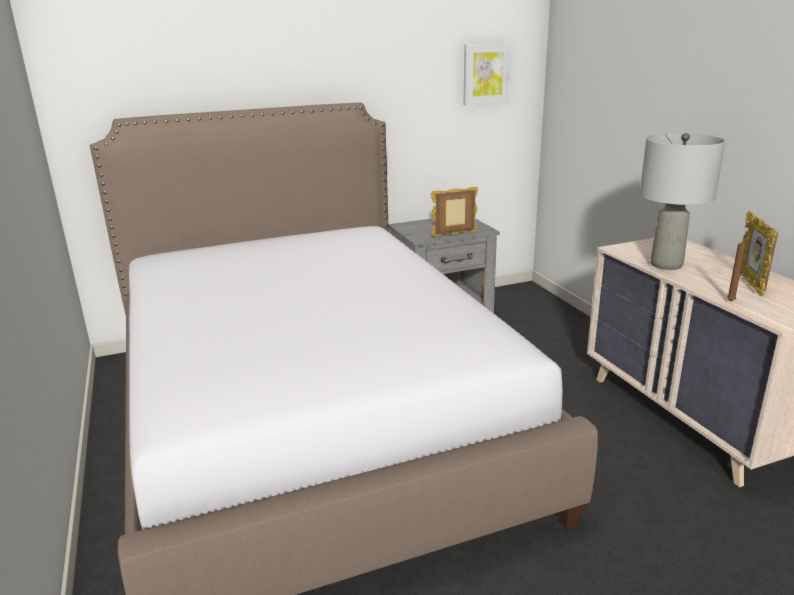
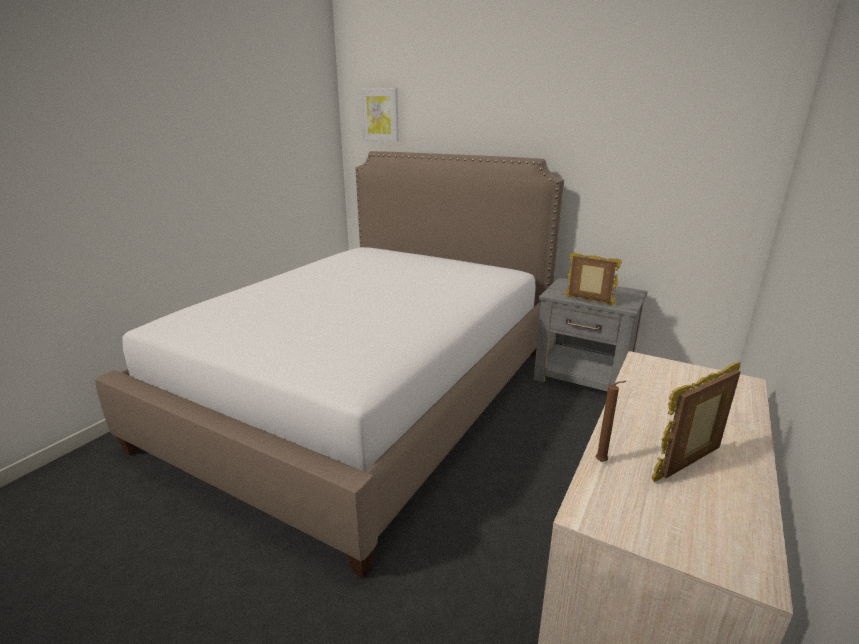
camera: 50 degrees right, 0 degrees up
(486, 74) = (702, 143): picture -> picture (380, 115)
(665, 265) = (647, 396): grey table lamp -> none

